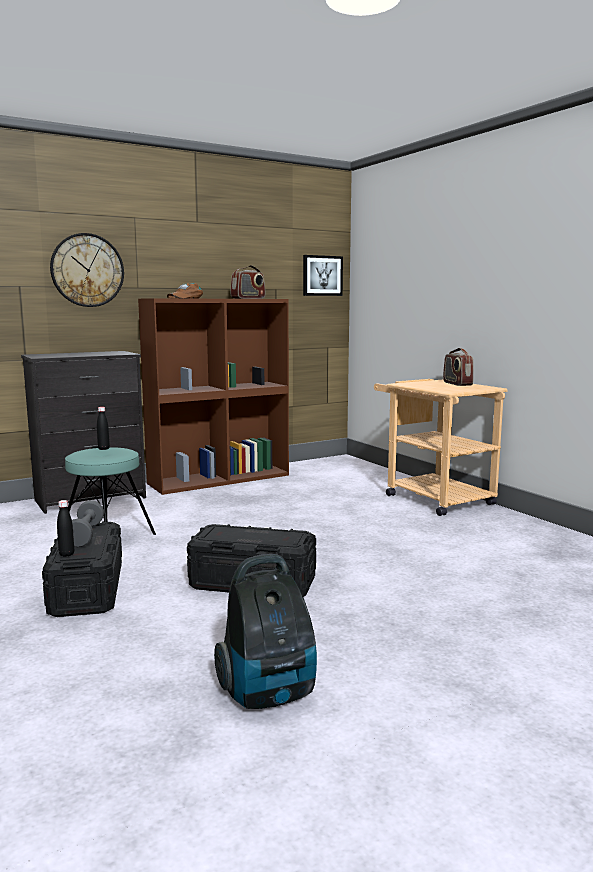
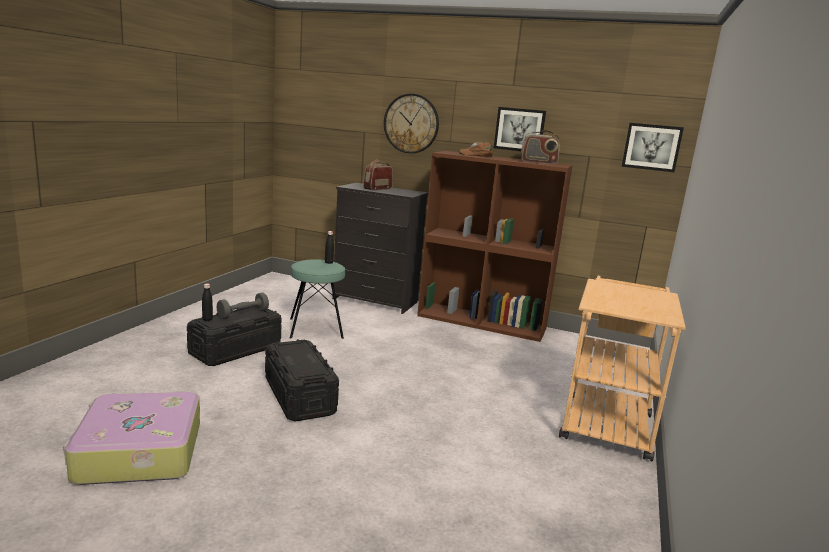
camera: 50 degrees right, 5 degrees up
(211, 268) = (519, 129): none -> picture
(269, 694) = (138, 452): vacuum cleaner -> suitcase
(457, 384) = (657, 302): radio -> radio (377, 189)

